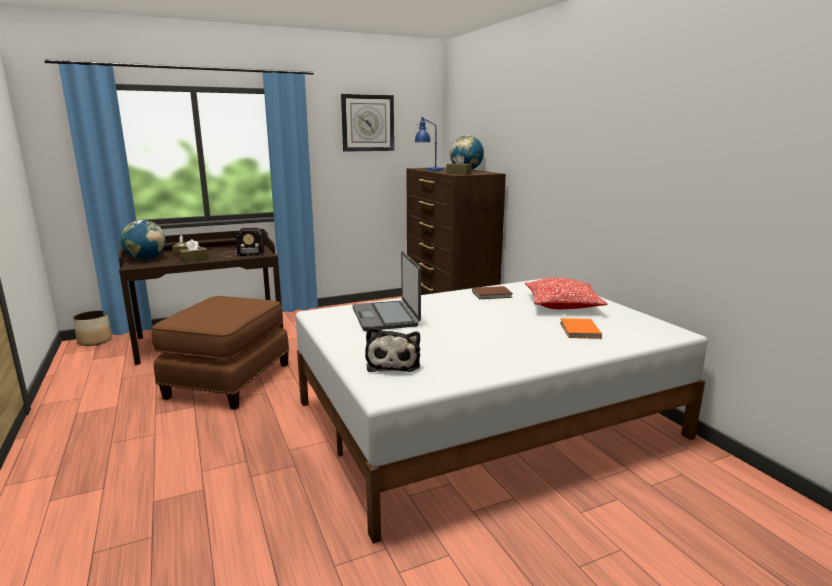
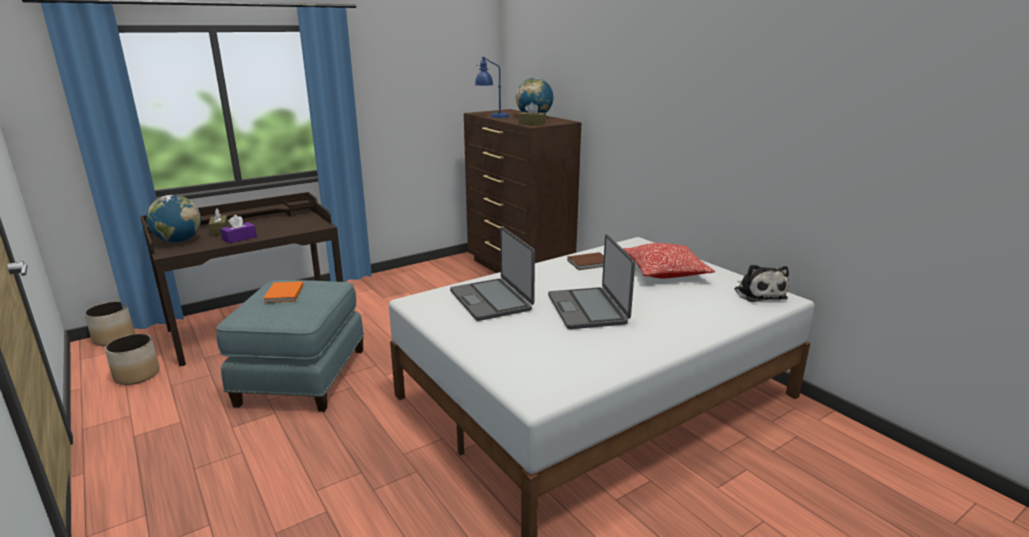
camera: 10 degrees left, 5 degrees up
(100, 368) = (137, 375): none -> planter
(194, 259) = (239, 238): brown tissue box -> purple tissue box
(227, 380) = (301, 376): brown ottoman -> blue ottoman
(242, 253) = (292, 226): radio -> none
(367, 123) = (417, 62): wall clock -> none
(393, 363) = (527, 359): plush toy -> plush toy (758, 293)
(472, 329) = (588, 309): none -> laptop
(579, 331) = (694, 303): orange book -> orange book (283, 294)

